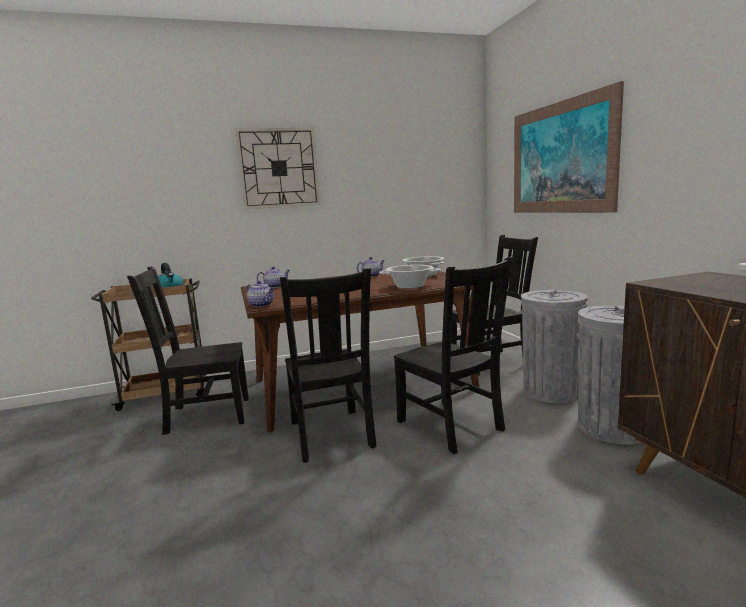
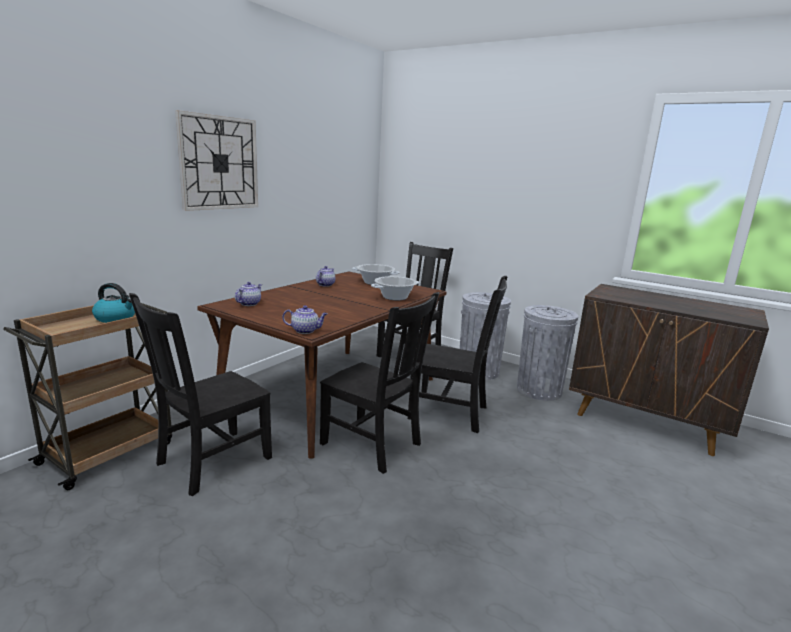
camera: 40 degrees left, 5 degrees up
(560, 158) = (469, 185): picture -> none

